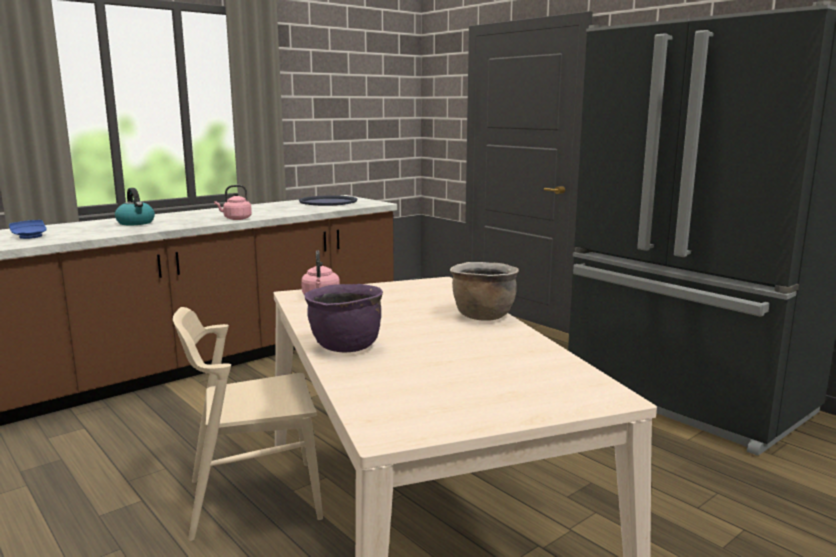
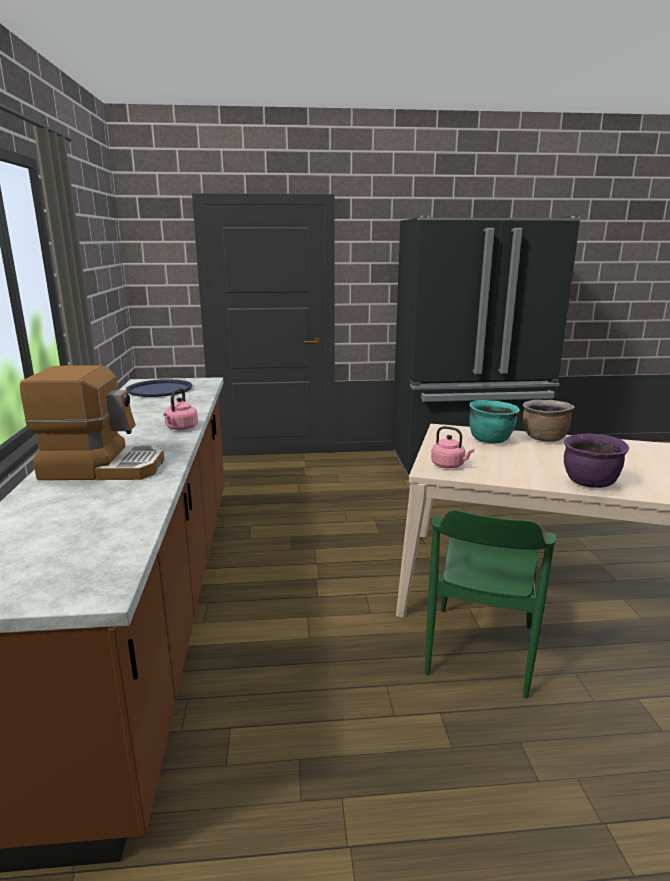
camera: 55 degrees left, 5 degrees up
(30, 236) = (75, 529): blue plate -> none
(136, 223) = (103, 467): kettle -> coffee machine
(253, 498) = (480, 649): beige chair -> green chair
(433, 299) = (490, 440): none -> turquoise cooking pot

